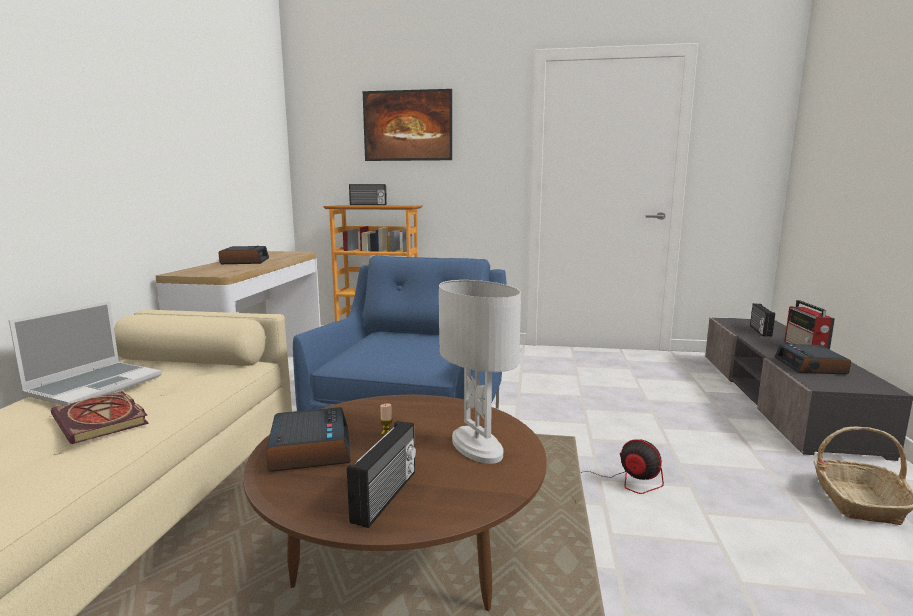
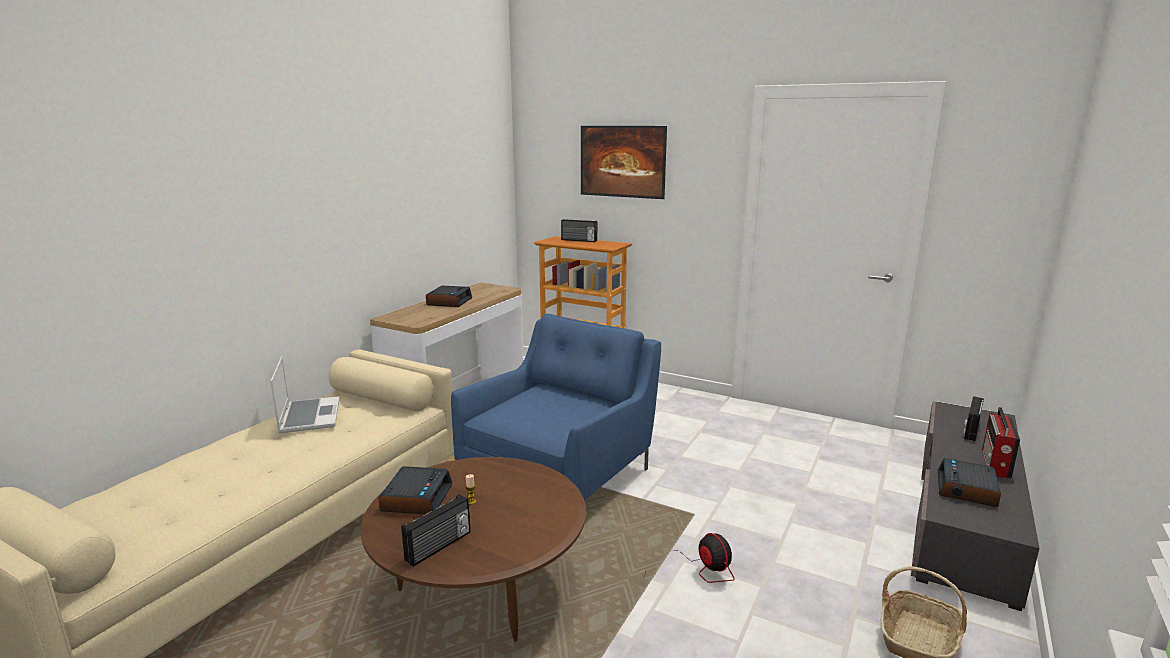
camera: 20 degrees right, 5 degrees up
(96, 385) = (309, 416): laptop -> laptop turned 60 degrees counterclockwise
(103, 421) = (300, 451): book -> none
(476, 447) = (528, 520): white table lamp -> none

